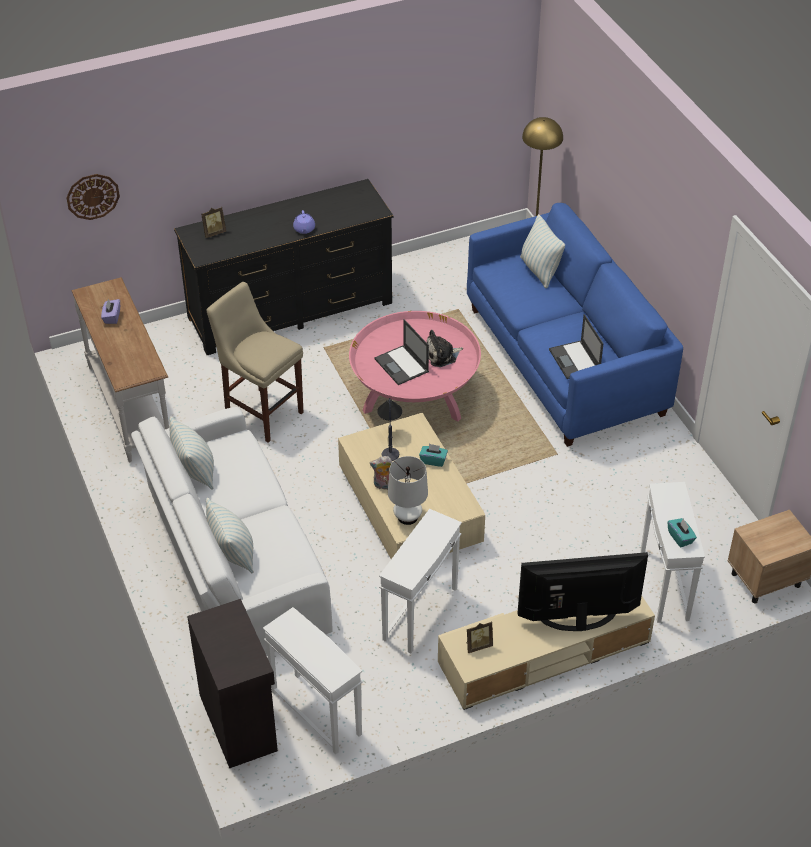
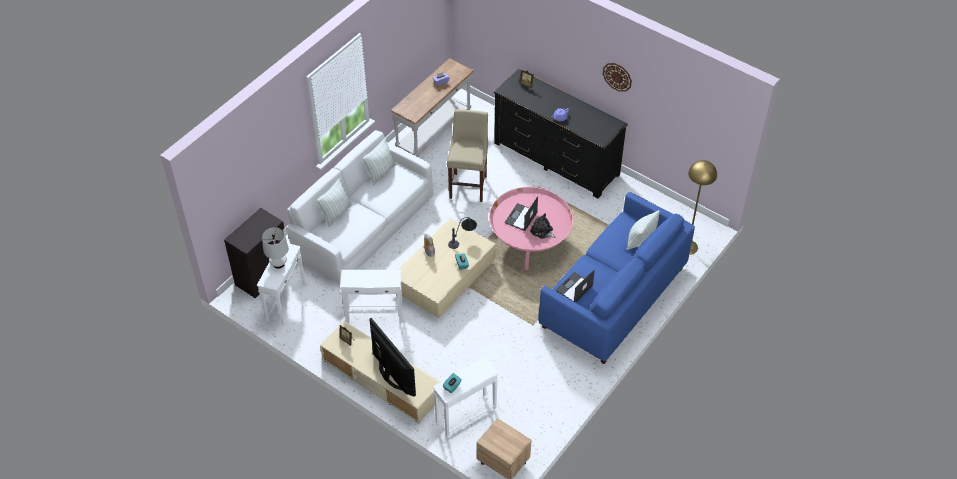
camera: 60 degrees right, 5 degrees up
(92, 196) = (484, 21): wall clock -> wall clock (617, 76)
(407, 517) = (413, 271): white table lamp -> white table lamp (278, 263)

